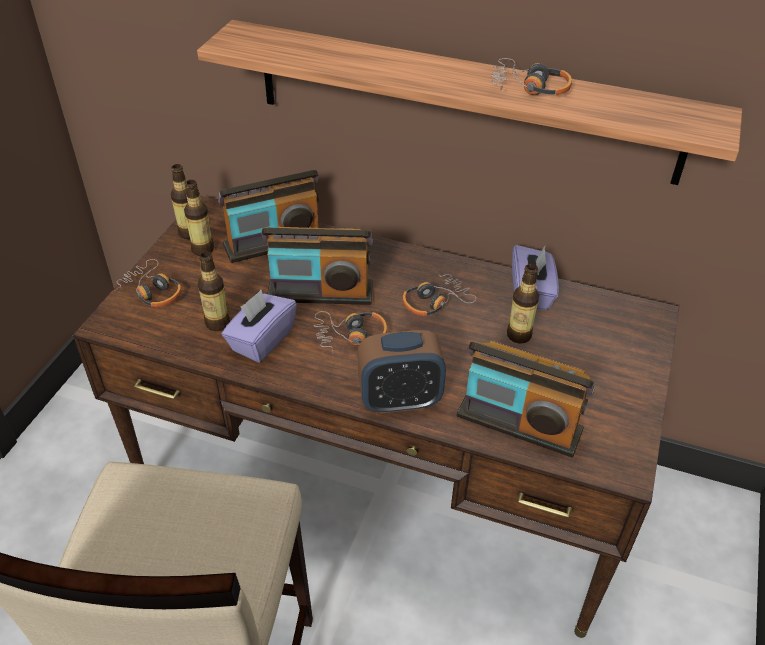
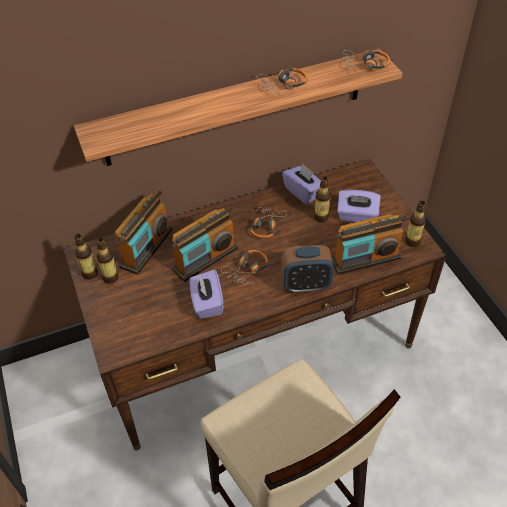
camera: 40 degrees left, 5 degrees up
(152, 291) = (113, 320): headphones -> headphones (365, 65)
(217, 323) = (173, 311): bottle -> bottle (412, 241)
(399, 400) = (306, 285): alarm clock -> alarm clock turned 45 degrees clockwise
(571, 364) = (357, 216): none -> purple tissue box

